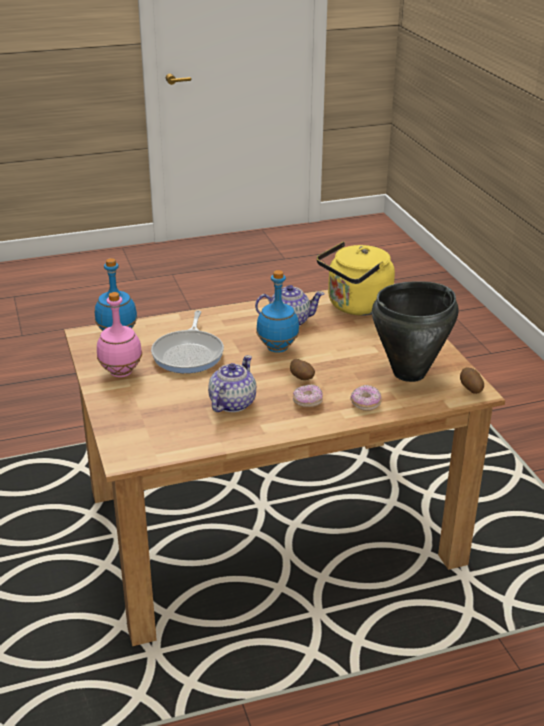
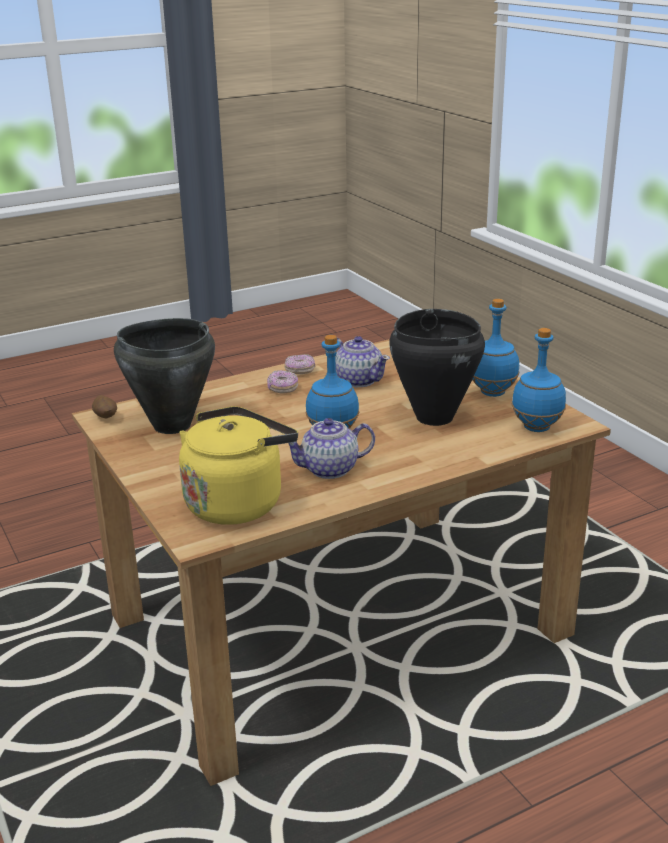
camera: 170 degrees right, 5 degrees down
(120, 372) = (493, 393): pink bottle -> blue bottle
(189, 354) = (434, 417): frying pan -> black cooking pot
(231, 403) = (359, 380): teapot -> teapot turned 60 degrees counterclockwise
(302, 378) = (294, 407): potato -> none
(365, 404) = (222, 393): donut -> donut (300, 371)

